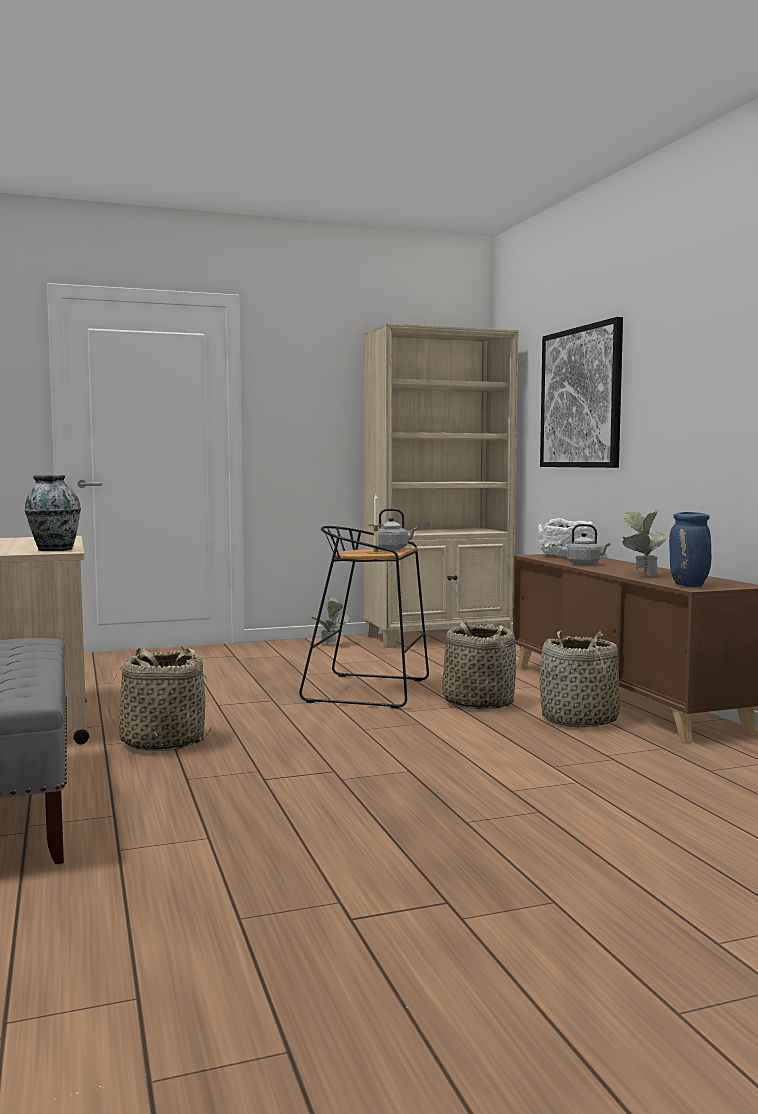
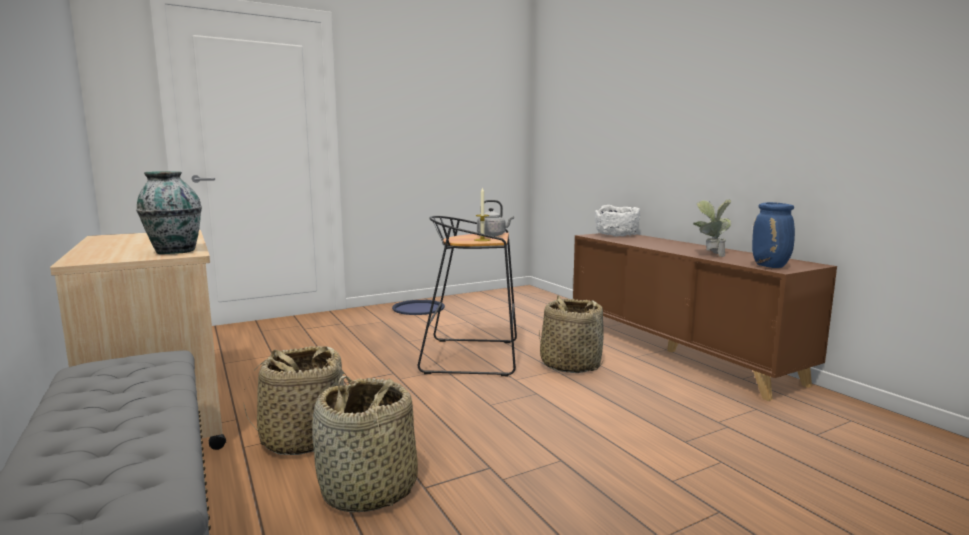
camera: 10 degrees left, 5 degrees up
(330, 645) = (418, 308): potted plant -> blue tray
(439, 637) = (499, 297): beige bookcase -> none
(579, 720) = (665, 380): basket -> basket (368, 490)
(581, 398) = (624, 106): picture -> none
(585, 564) = (645, 243): grey kettle -> none

